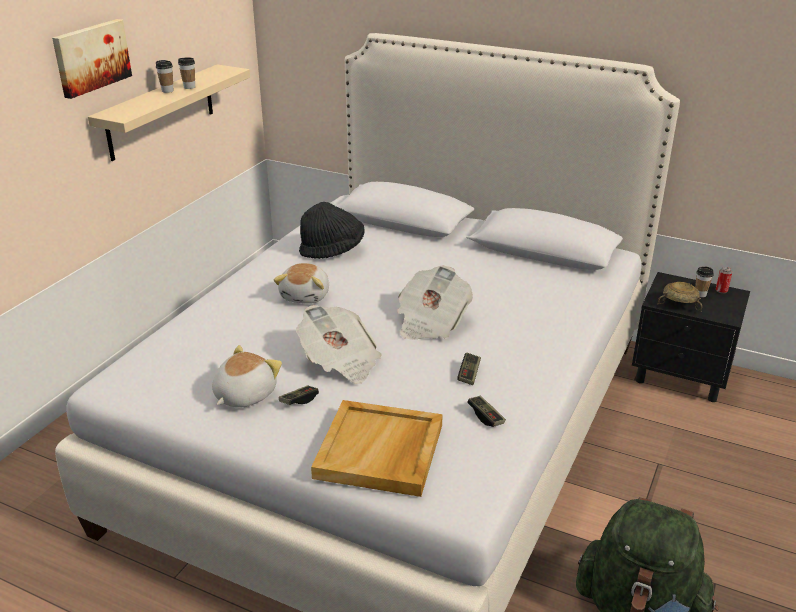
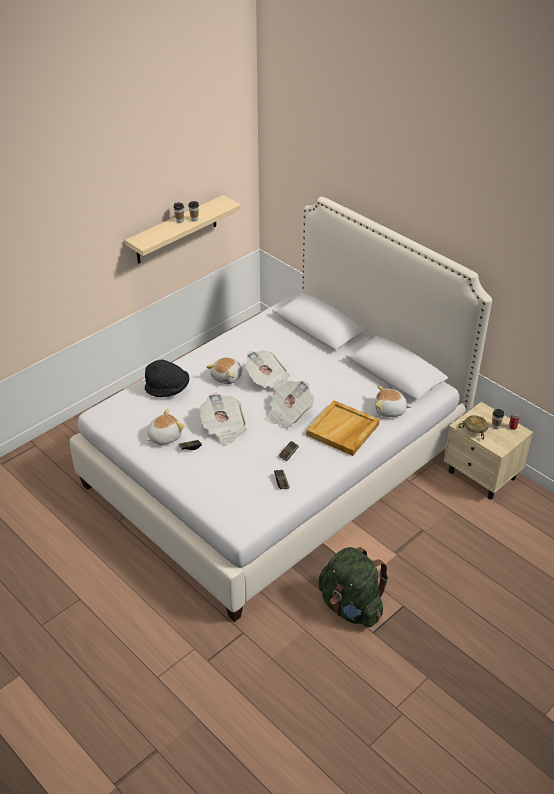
camera: 20 degrees right, 10 degrees up
(91, 57) = (130, 206): picture -> none
(332, 250) = (260, 344): black hat -> black hat (168, 389)
(372, 289) = (268, 381): none -> newspaper
(380, 452) = (215, 488): beige tray -> beige tray (343, 430)
(574, 290) = (390, 410): none -> plush toy
(681, 376) = (482, 475): black nightstand -> beige nightstand

